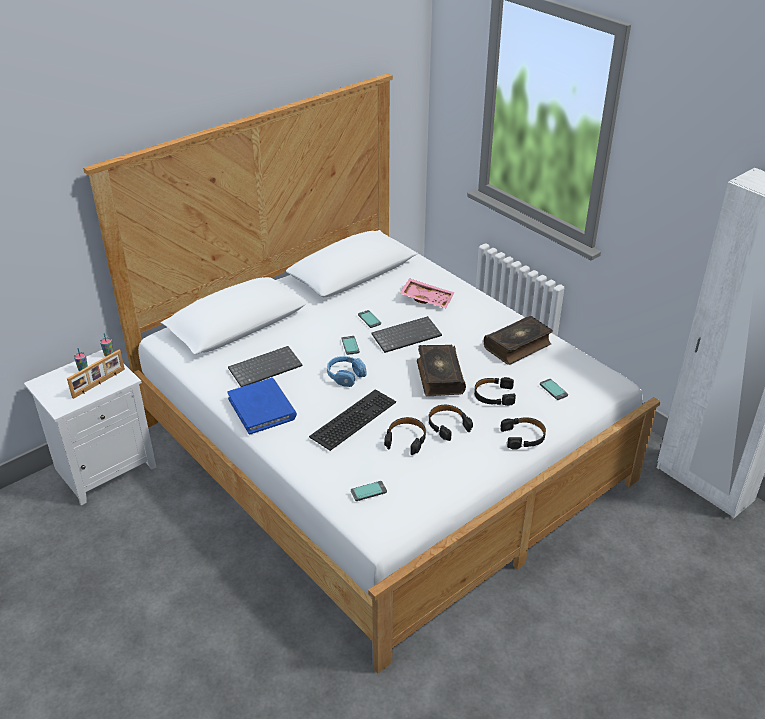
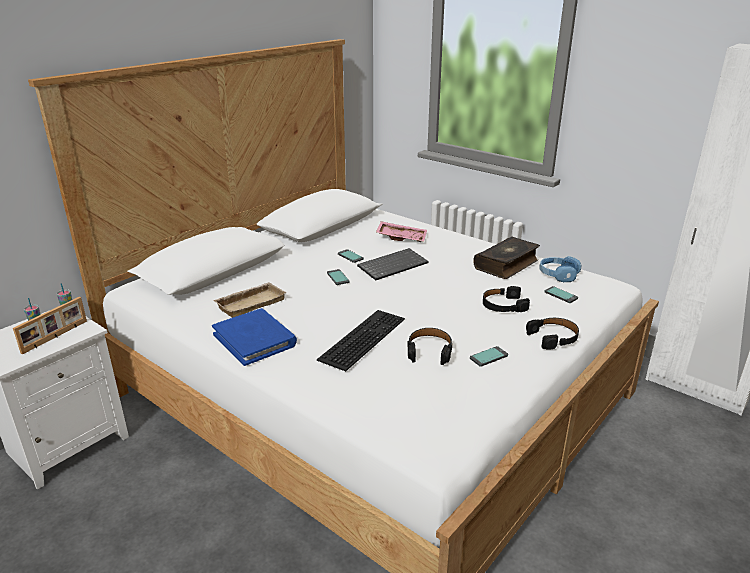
camera: 10 degrees left, 10 degrees down
(265, 367) = (251, 303): keyboard -> beige tray
(345, 376) = (341, 302): blue headphones -> blue headphones (558, 274)
(368, 491) = (406, 408): phone -> phone (488, 357)
(439, 377) = (440, 294): book -> none
(448, 425) = (468, 335): black headphones -> none

